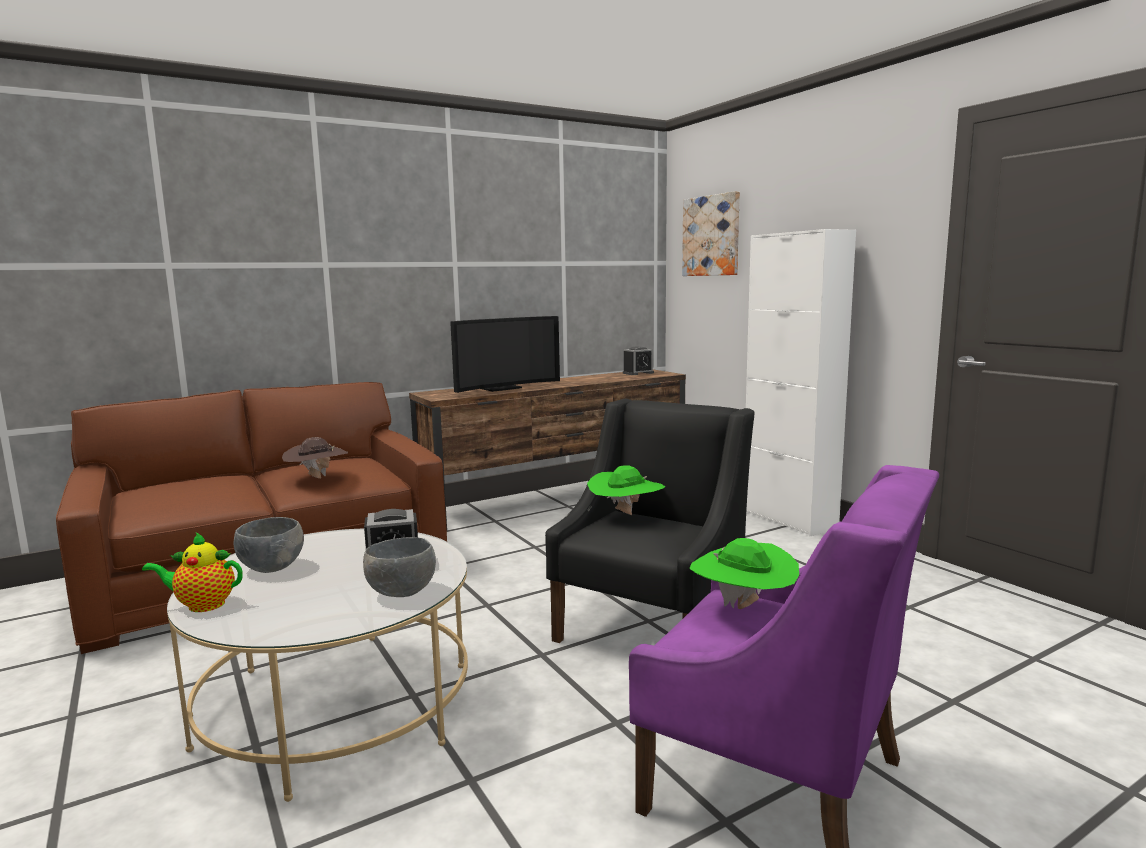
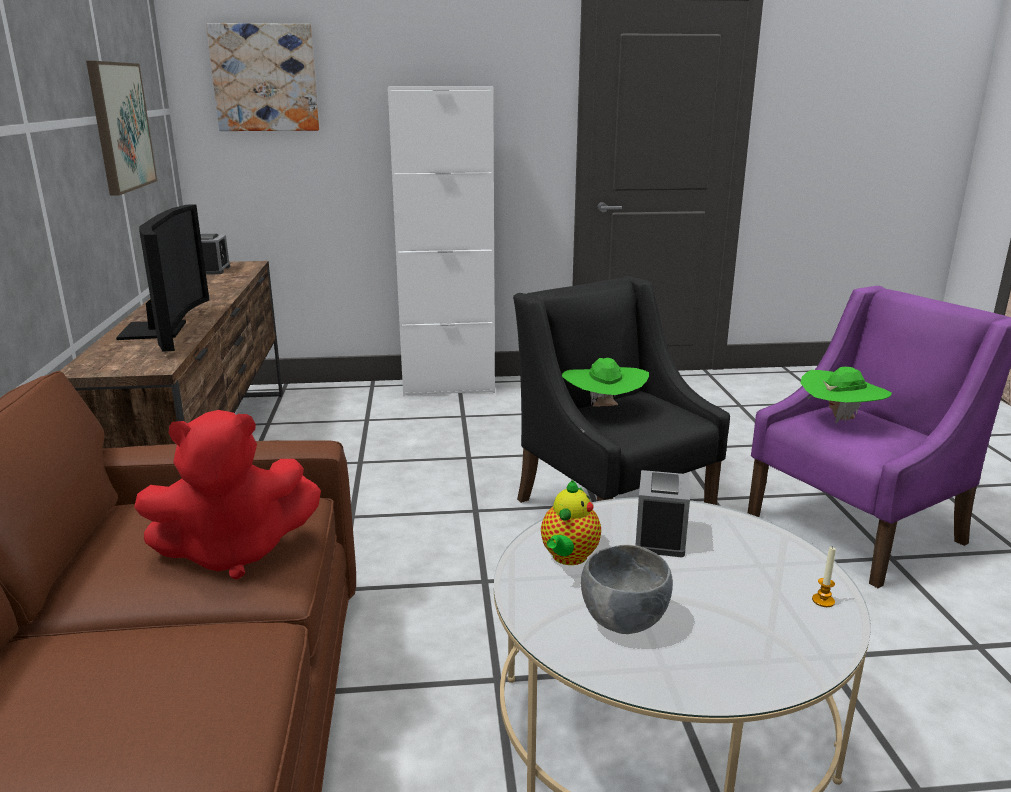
camera: 65 degrees left, 10 degrees up
(202, 605) = (736, 681): teapot -> teapot (568, 557)
(312, 625) = (823, 601): none -> candle
(317, 479) = (234, 552): brown hat -> red plush toy
(402, 593) = (753, 541): grey bowl -> none
(572, 269) = (120, 126): none -> picture

